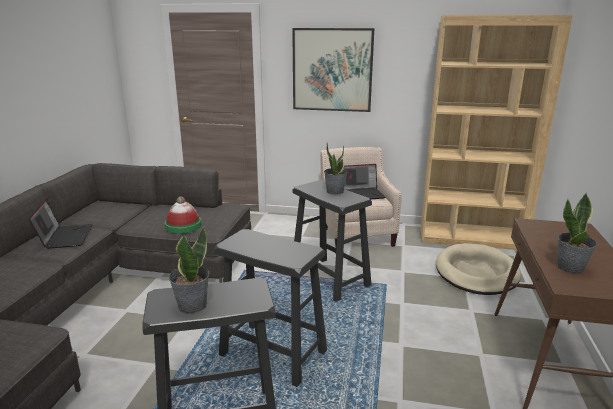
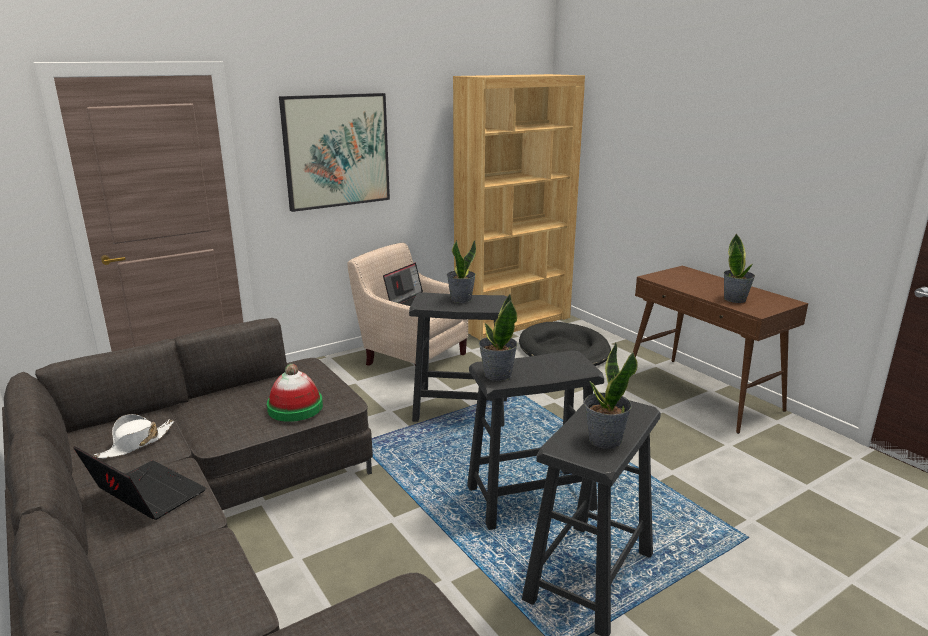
camera: 45 degrees left, 0 degrees up
(104, 215) = (136, 444): none -> white hat
(238, 240) = (497, 375): none -> potted plant
(476, 273) = (564, 350): beige dog bed -> black dog bed

